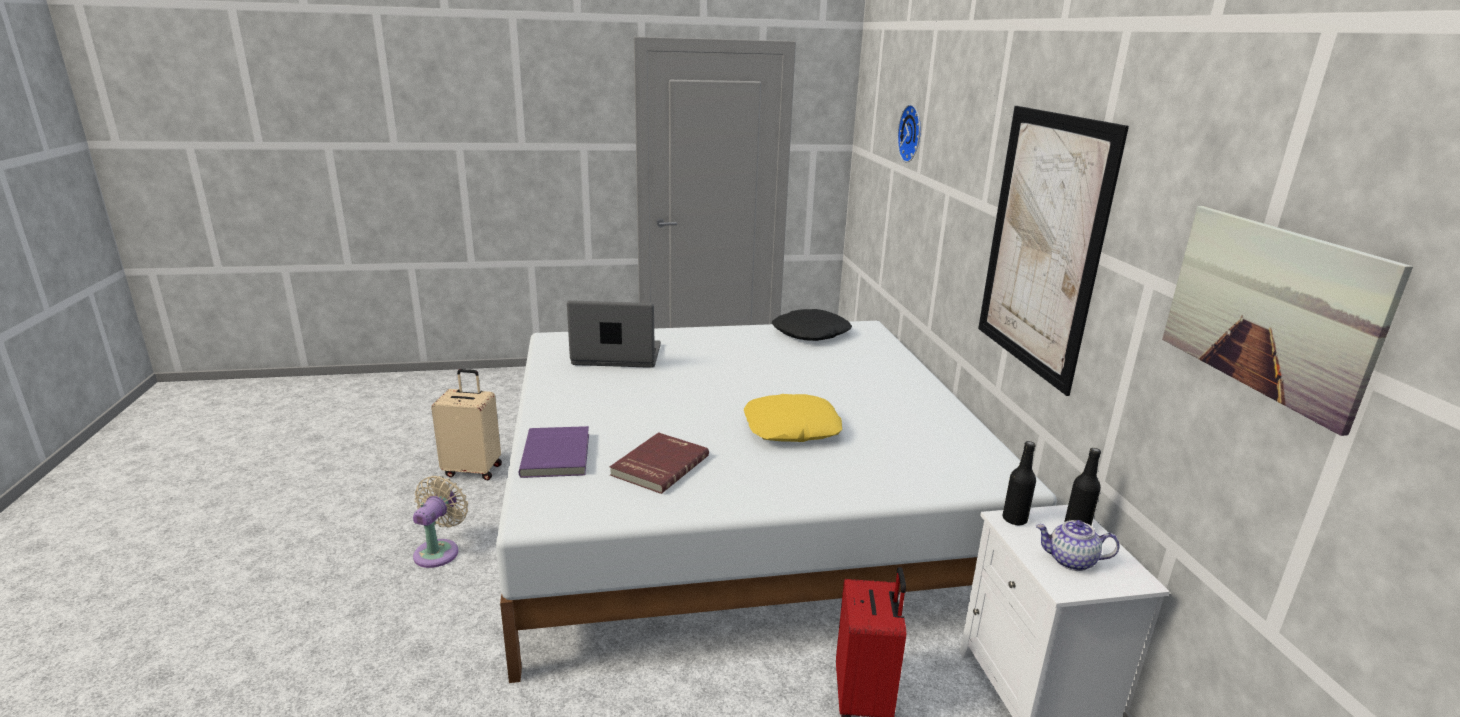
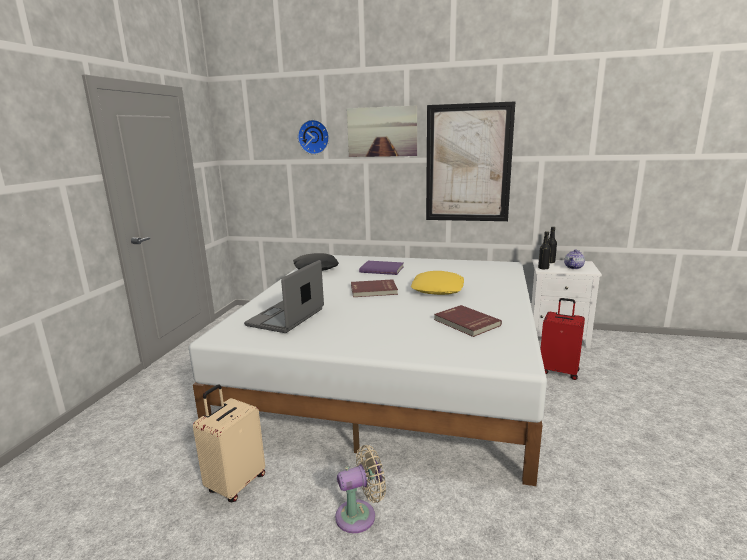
camera: 65 degrees left, 5 degrees down
(439, 551) = (360, 515): beige fan -> beige fan turned 120 degrees clockwise
(558, 455) = (437, 349): purple book -> purple book (382, 269)
(746, 384) = (373, 290): none -> red book
(1268, 309) = (605, 149): picture -> picture (382, 132)

